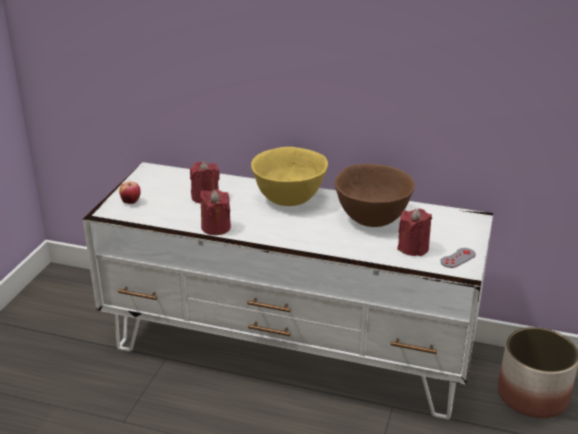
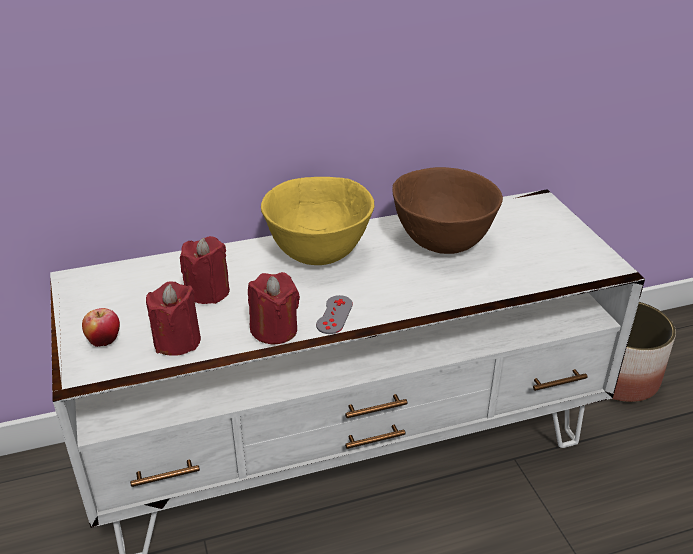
camera: 35 degrees left, 5 degrees up
(413, 248) = (529, 261): red candle -> red candle (177, 341)
(458, 258) = (584, 254): grey game controller -> grey game controller (334, 315)

